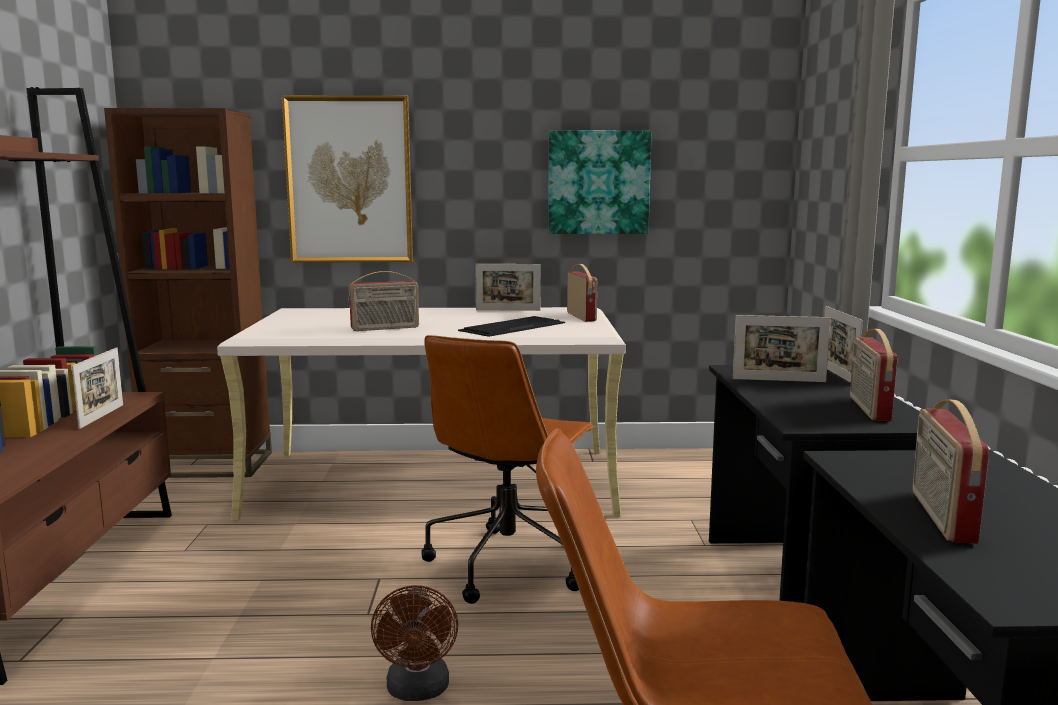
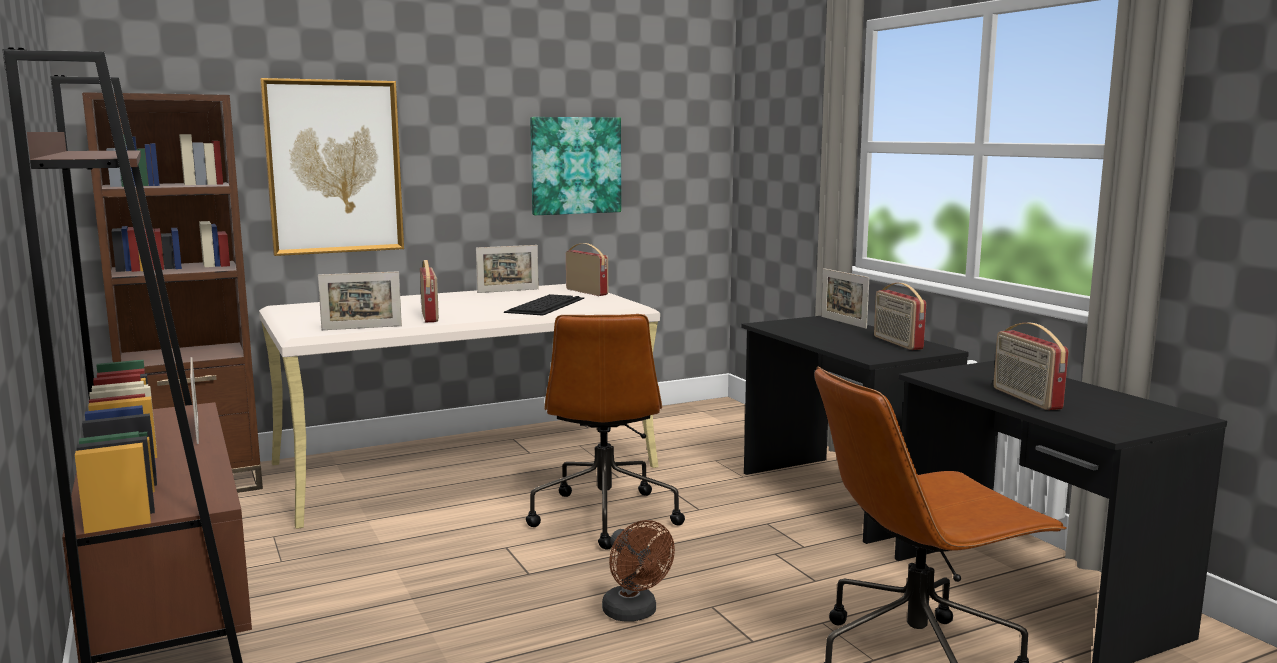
camera: 25 degrees left, 0 degrees up
(385, 328) = (430, 316): radio -> radio turned 60 degrees counterclockwise
(779, 380) = (810, 330): picture frame -> picture frame (362, 328)

